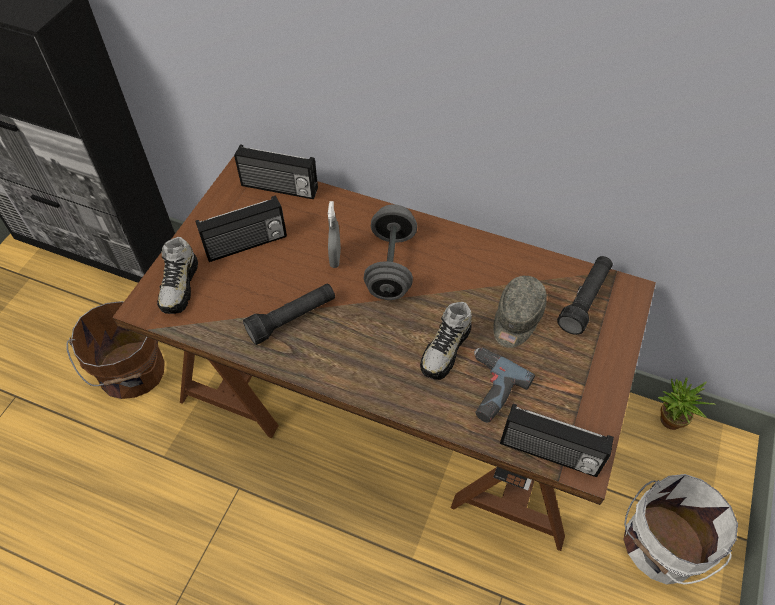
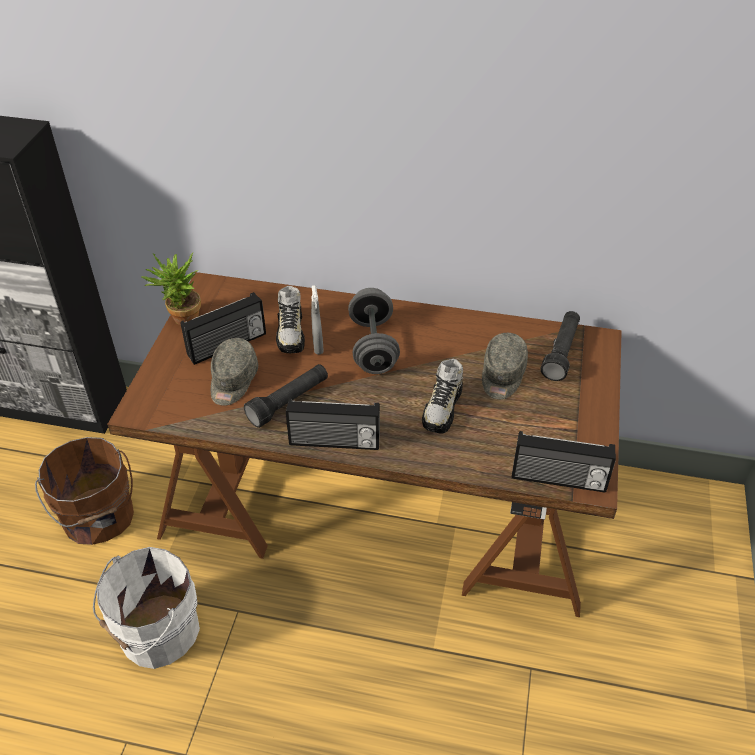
camera: 10 degrees left, 10 degrees down
(180, 286) = (170, 389): shoe -> shoe (291, 333)
(243, 286) = (233, 381): none -> grey cap
(279, 188) = (248, 294): radio -> radio (334, 442)
(488, 388) = (490, 435): power drill -> none
(659, 546) = (673, 597): white bucket -> white bucket (155, 633)
(667, 422) = (656, 485): potted plant -> potted plant (181, 320)

